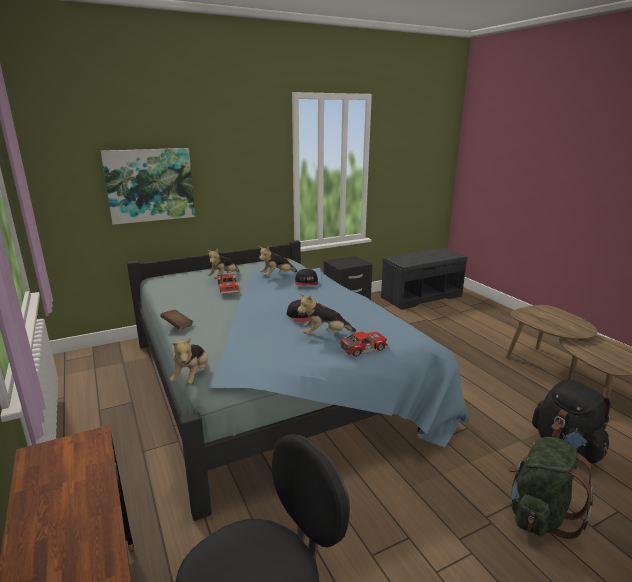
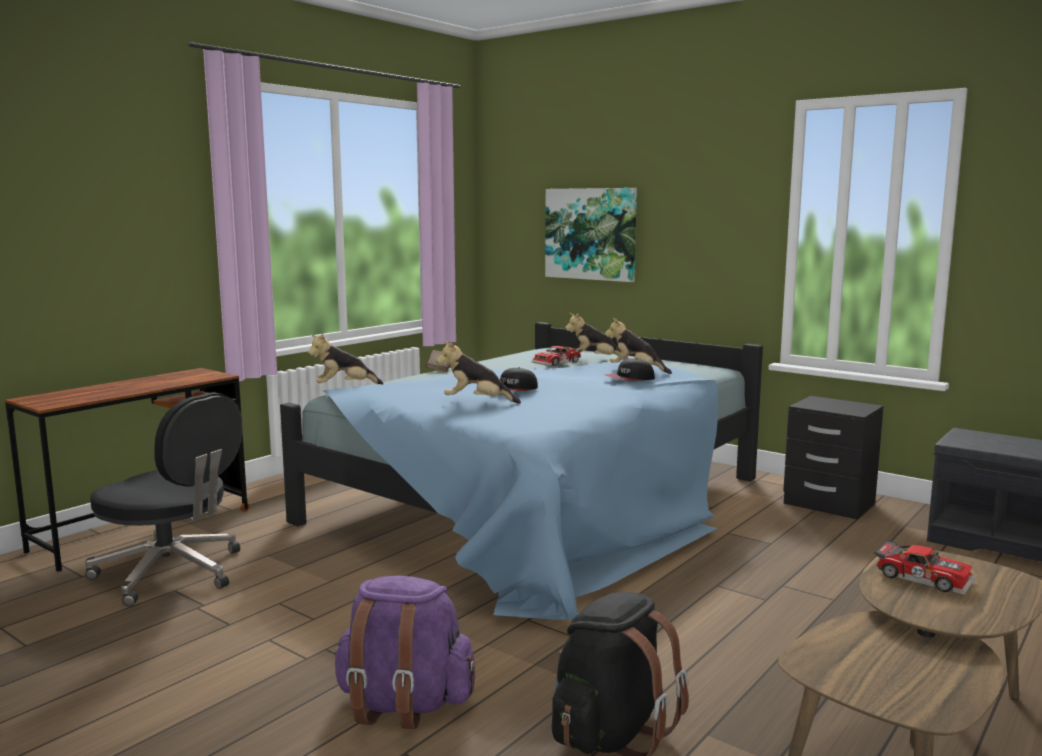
camera: 65 degrees right, 10 degrees down
(325, 334) = (476, 402): plush toy -> plush toy turned 45 degrees counterclockwise
(362, 347) = (460, 416): toy car -> toy car (923, 577)
(539, 515) = (403, 705): green backpack -> purple backpack

